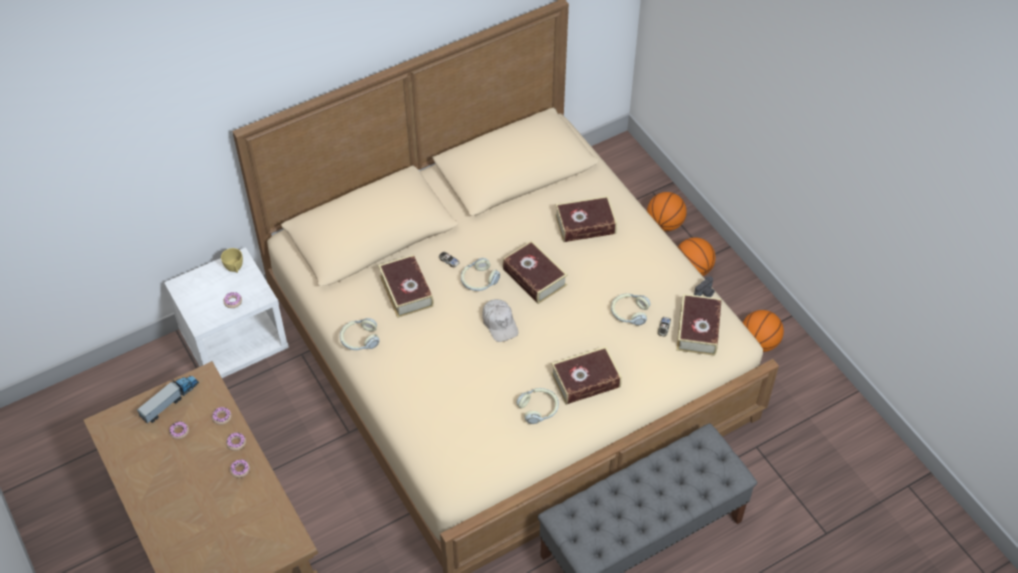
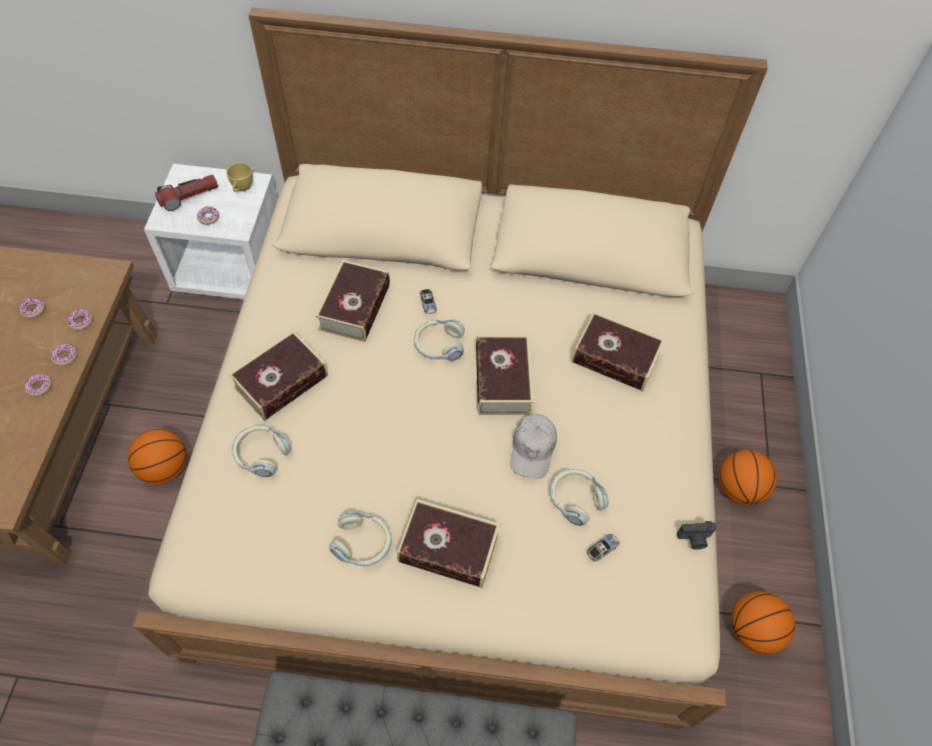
camera: 35 degrees right, 5 degrees up
(170, 401) = (58, 275): toy truck -> none
(203, 297) = (189, 197): none -> flashlight
(359, 339) = (260, 328): headphones -> headphones (261, 454)
(500, 323) = (415, 409): white cap -> white cap (533, 449)
(665, 224) = (747, 417): basketball -> basketball (165, 468)
(698, 329) = (645, 582): book -> book (281, 381)

